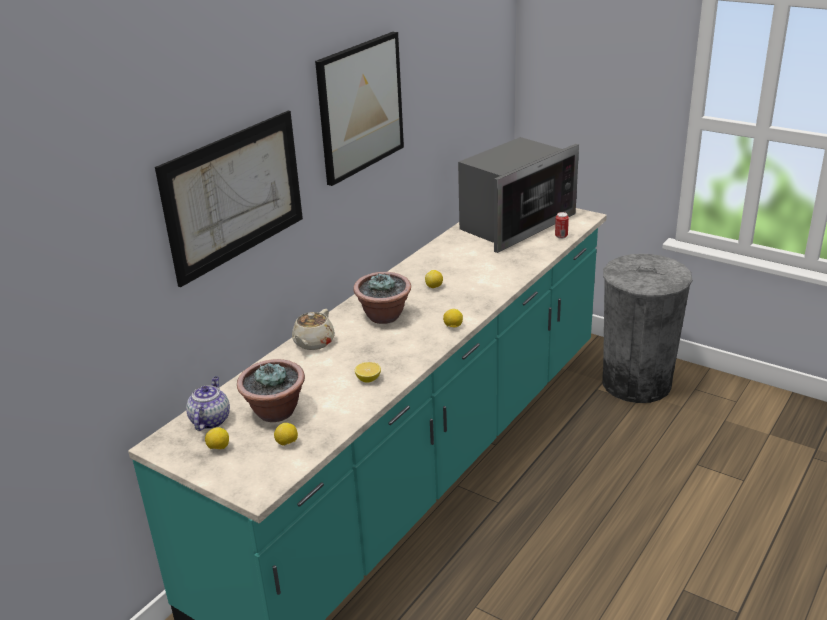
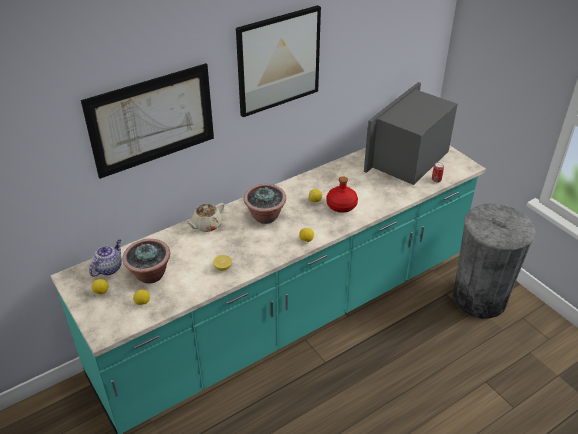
camera: 20 degrees right, 10 degrees up
(469, 283) = (341, 205): none -> red bottle
(514, 223) = (408, 158): microwave -> microwave turned 150 degrees clockwise

